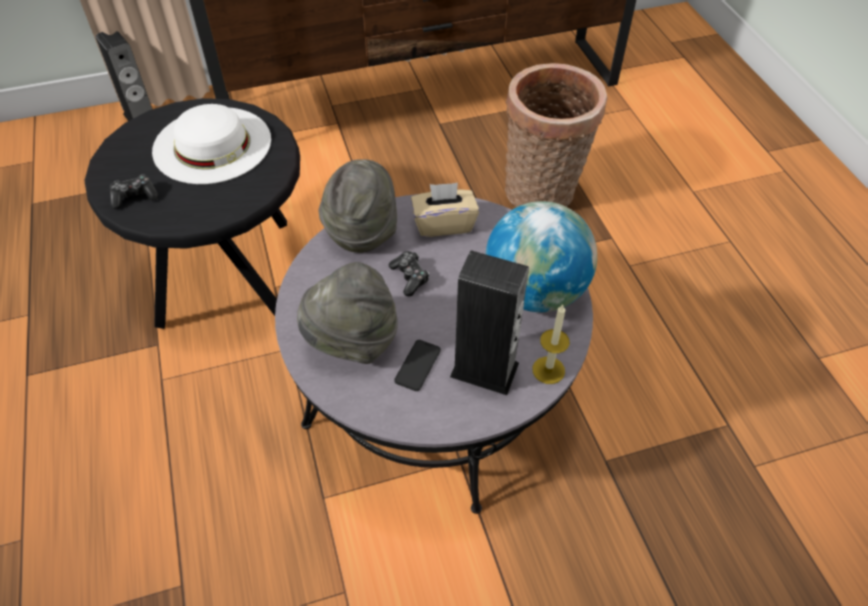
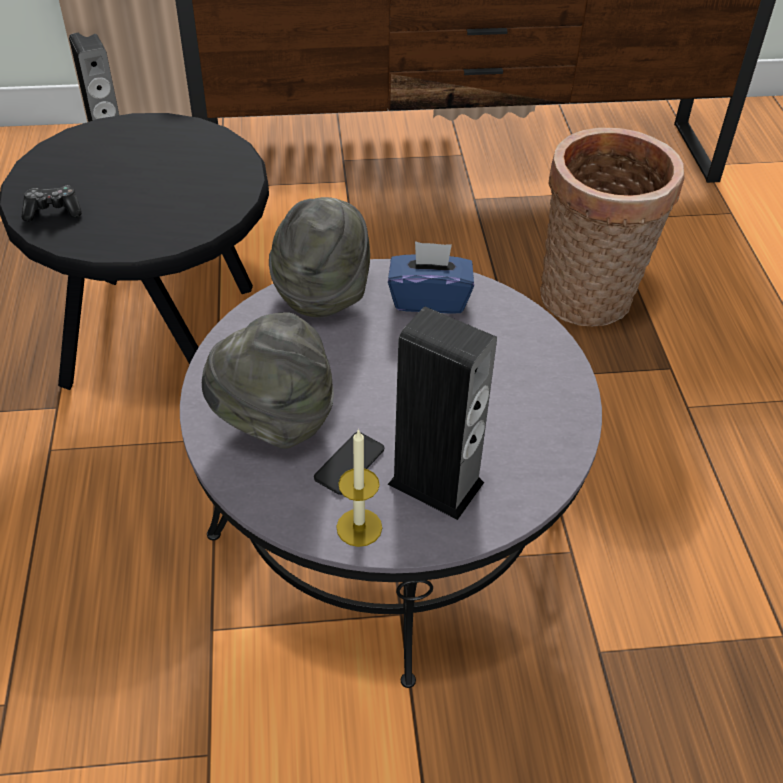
camera: 10 degrees right, 5 degrees down
(212, 144) = (163, 165): white hat -> none
(410, 277) = (368, 355): game controller -> none
(443, 224) = (429, 299): beige tissue box -> blue tissue box
(535, 292) = (528, 398): globe -> none
(548, 370) = (521, 498): candle -> candle (359, 527)

